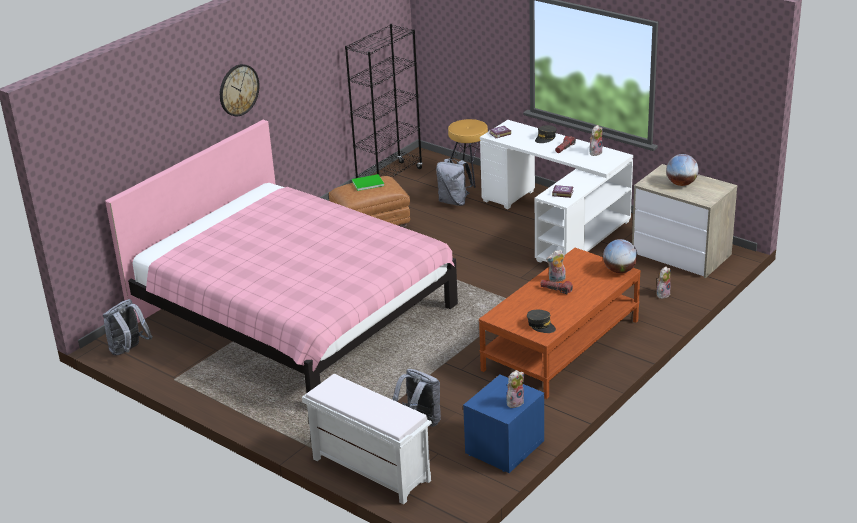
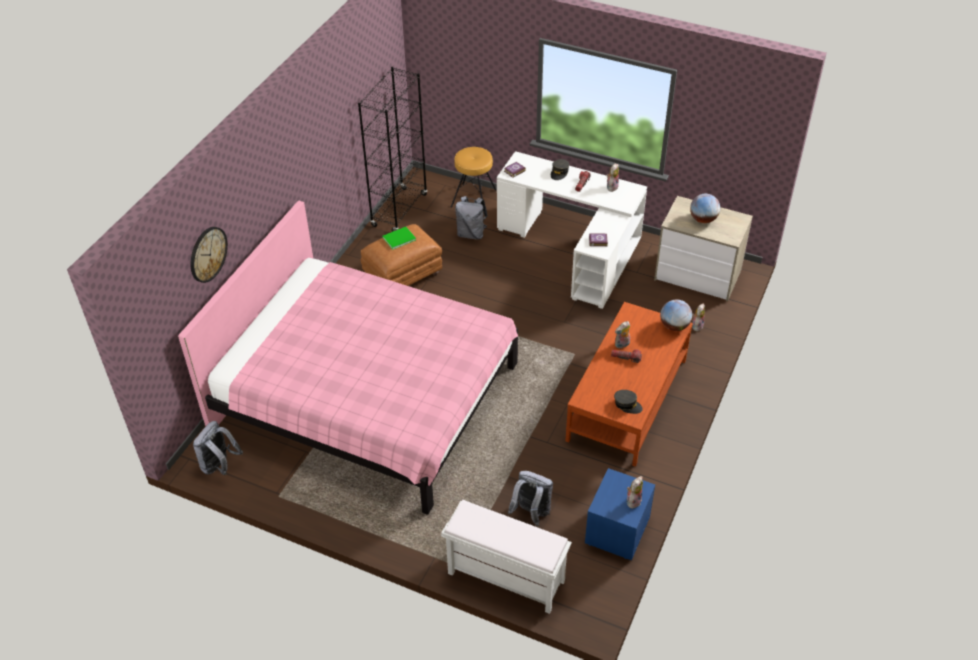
camera: 15 degrees left, 15 degrees up
(238, 90) = (275, 180): wall clock -> wall clock (208, 254)

